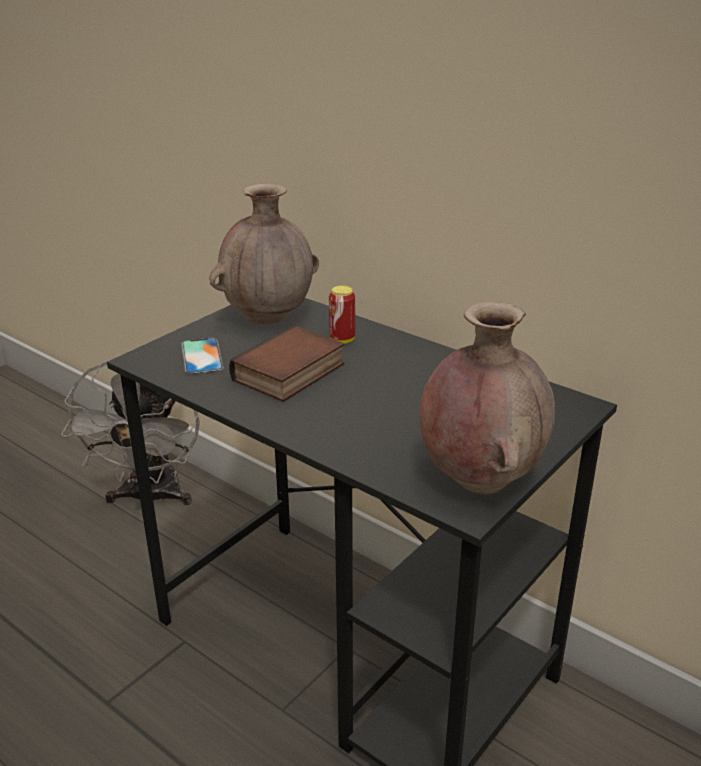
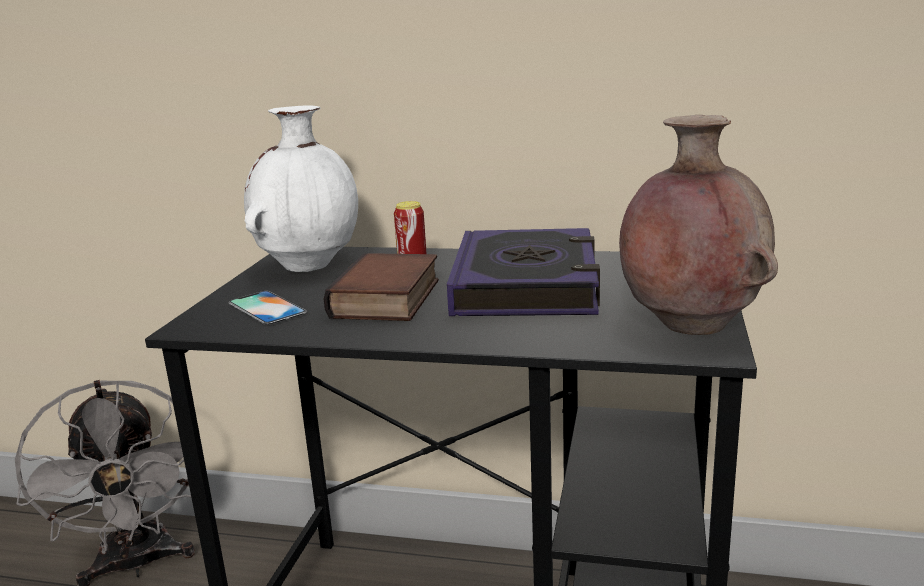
camera: 25 degrees left, 10 degrees down
(268, 318) = (309, 266): brown vase -> white vase
(404, 391) = (526, 285): none -> book

